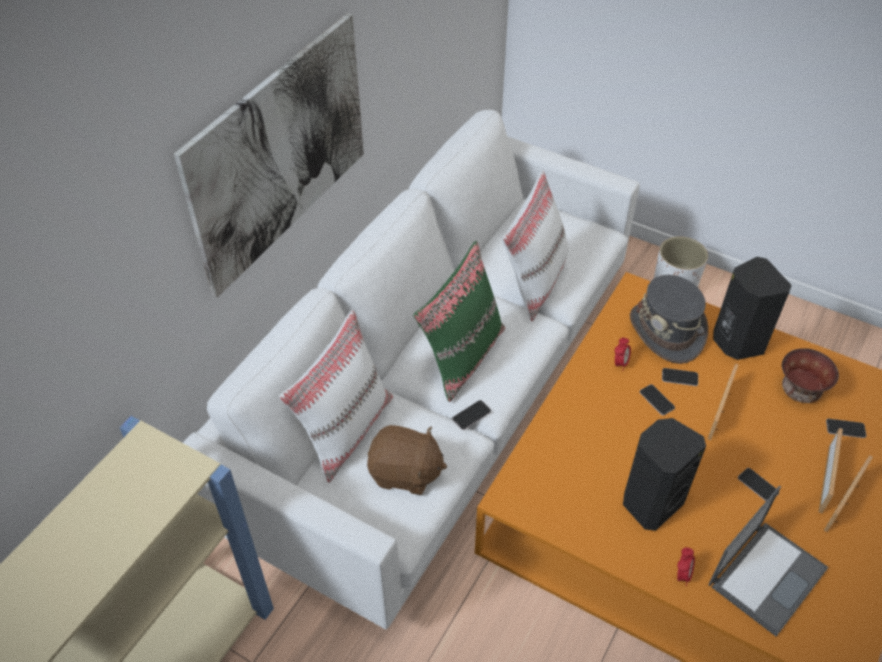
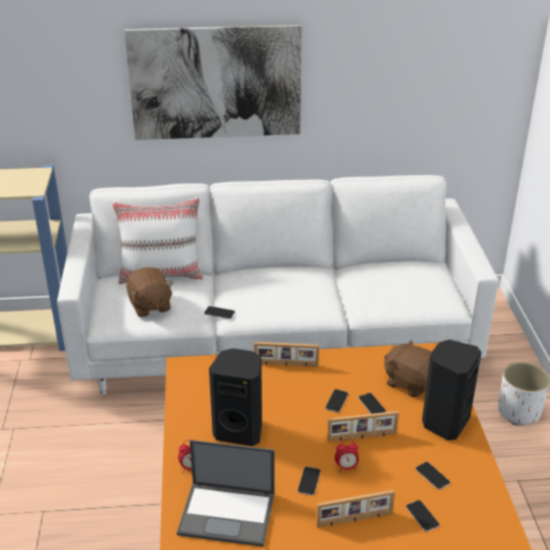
camera: 55 degrees right, 15 degrees down
(462, 356) = (262, 290): green pillow -> none
(534, 281) = (364, 293): white pillow -> none
(620, 363) = (352, 371): alarm clock -> alarm clock (346, 467)
(666, 331) = (410, 383): grey hat -> brown plush toy
(800, 392) = (432, 476): bowl -> phone
(844, 502) = (340, 538): picture frame -> picture frame (286, 364)

